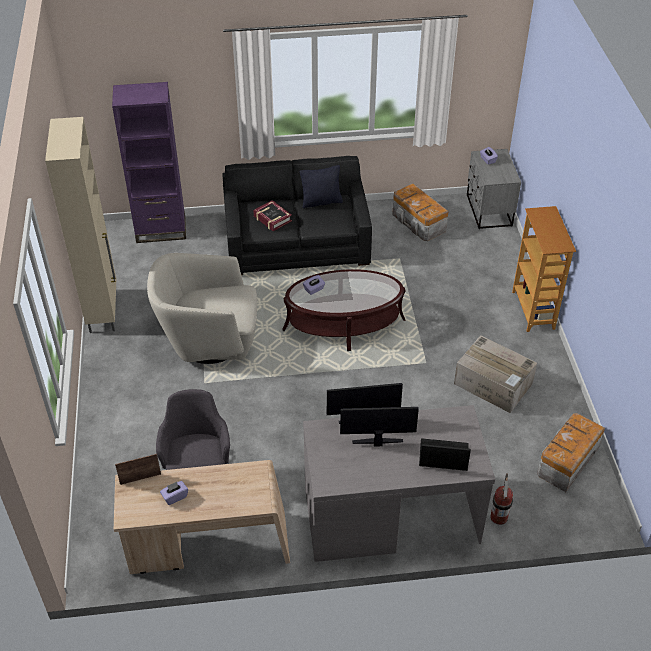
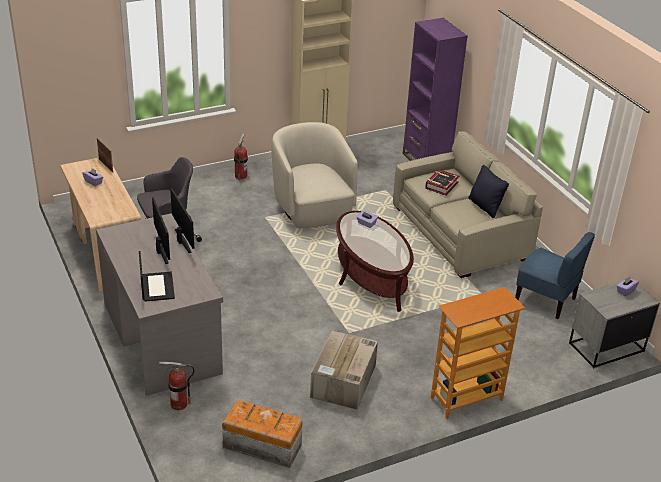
camera: 70 degrees right, 10 degrees down
(107, 386) = (241, 176): none -> fire extinguisher
(297, 242) = (461, 231): black sofa -> beige sofa
(418, 223) = (545, 300): storage box -> blue chair

